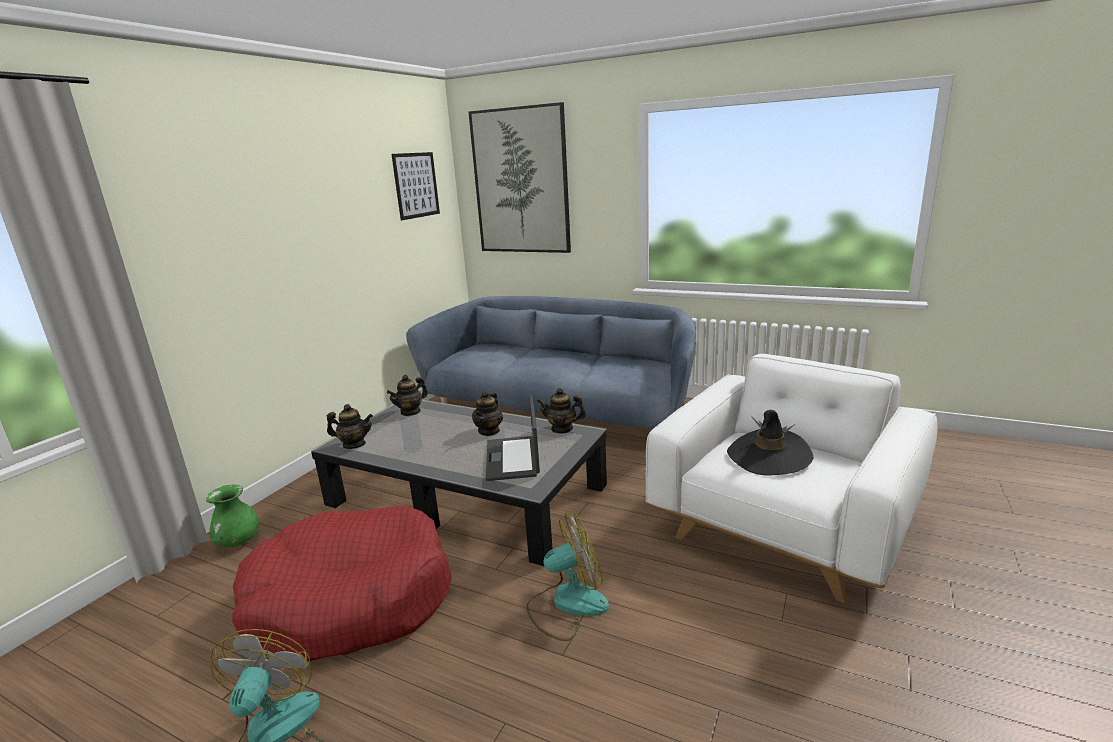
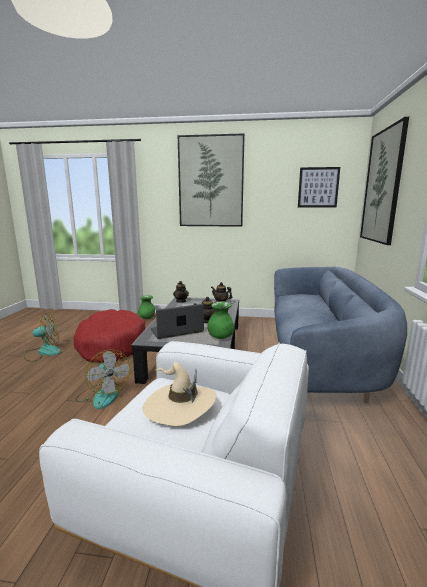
camera: 70 degrees right, 5 degrees down
(267, 188) = (211, 182): none -> picture
(562, 428) = (220, 337): teapot -> green vase
(768, 456) = (179, 405): black hat -> beige hat

